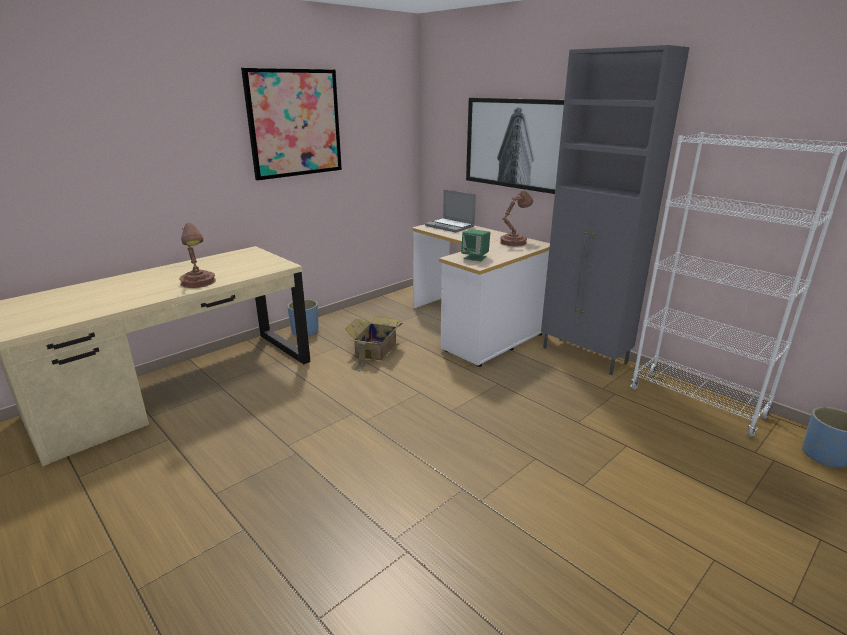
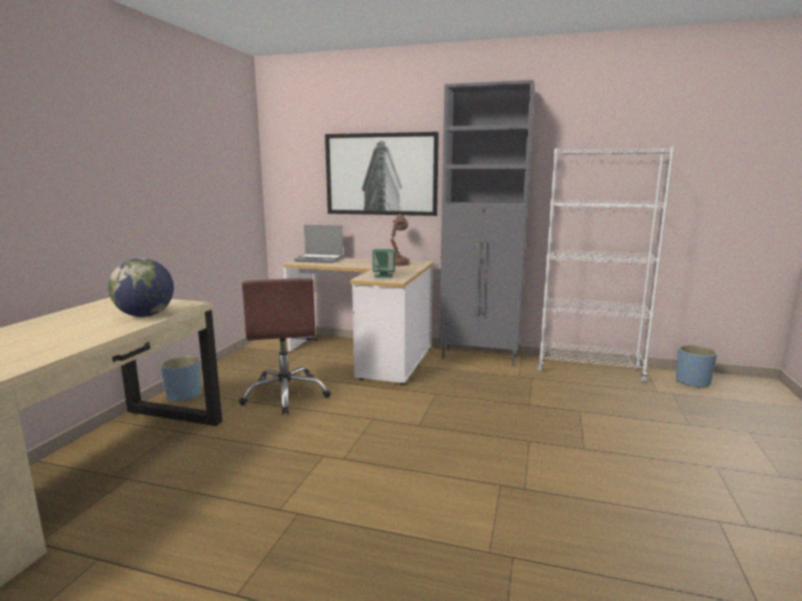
camera: 30 degrees left, 10 degrees down
(199, 283) = (95, 333): brown table lamp -> none
(244, 272) = (145, 315): none -> globe
(294, 123) = (154, 149): picture -> none
(374, 350) = (286, 395): cardboard box -> brown office chair

